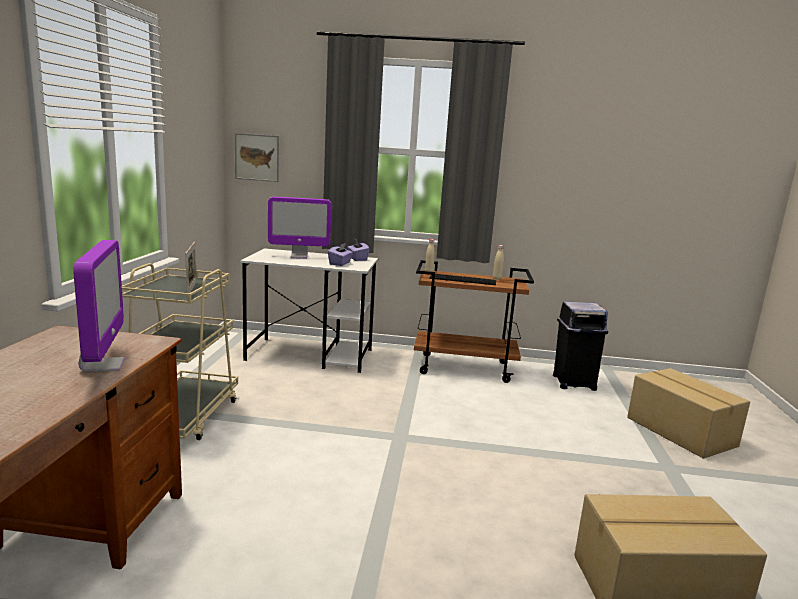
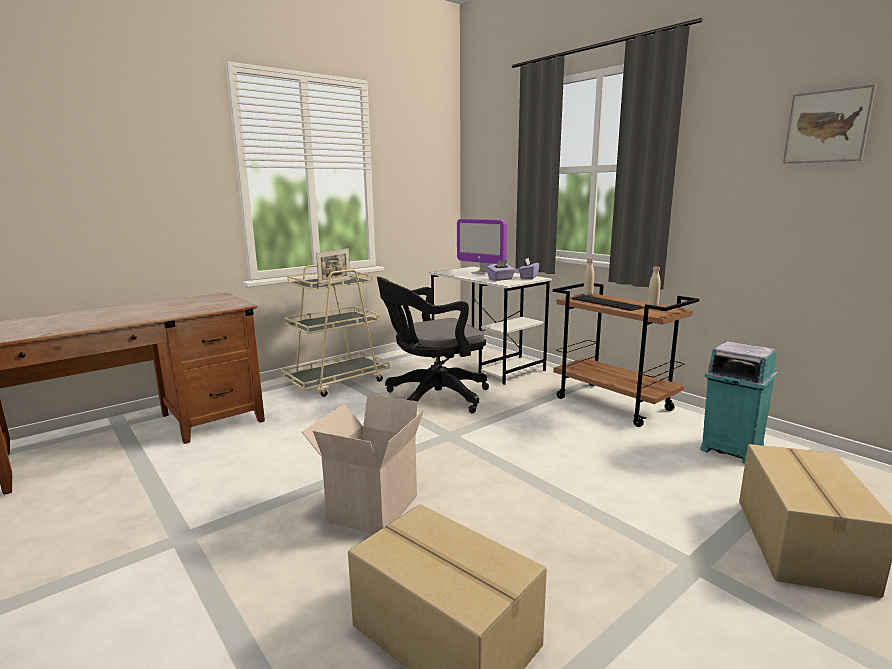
camera: 45 degrees right, 0 degrees up
(103, 365) = (187, 310): monitor -> none
(257, 157) = (479, 187): picture -> picture (827, 126)
(321, 404) = (432, 397): none -> black office chair
(455, 528) = (371, 507): none -> cardboard box
(573, 382) = (730, 449): black trash can -> turquoise trash can

